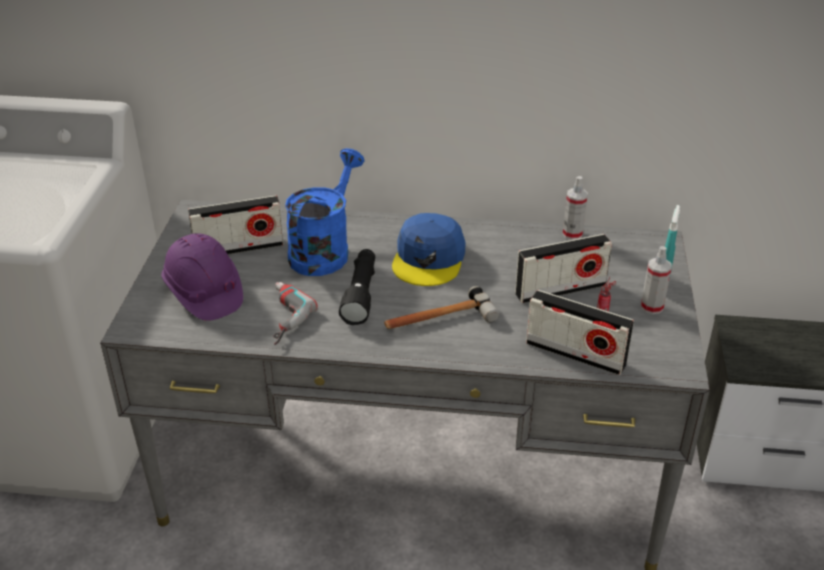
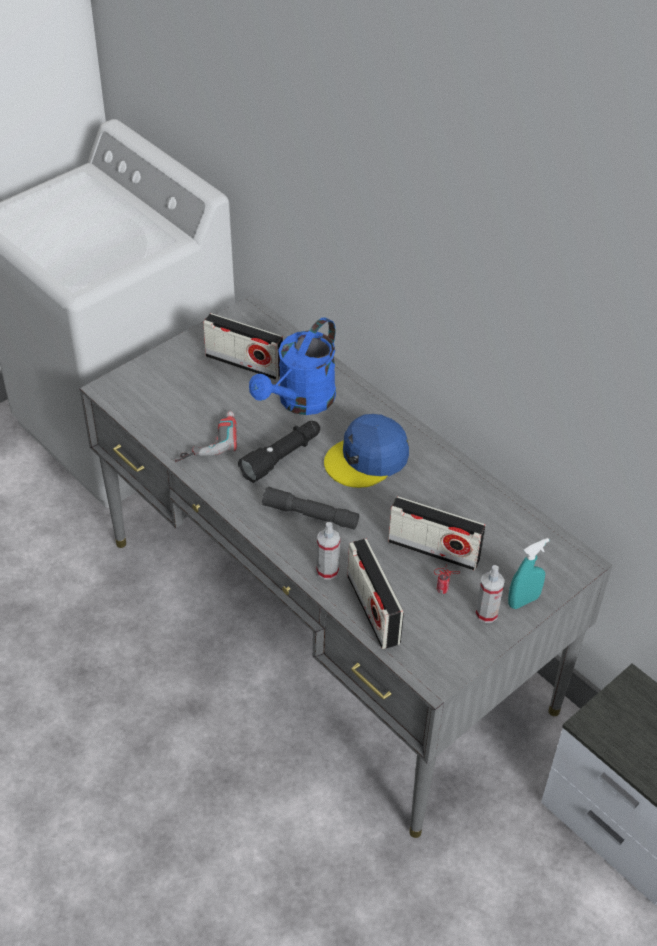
camera: 40 degrees right, 10 degrees up
(203, 293) = (179, 389): purple hard hat -> none
(324, 250) = (300, 402): blue watering can -> blue watering can turned 150 degrees clockwise
(438, 319) = (310, 515): hammer -> grey flashlight
(572, 234) = (511, 507): spray bottle -> spray bottle (327, 571)

